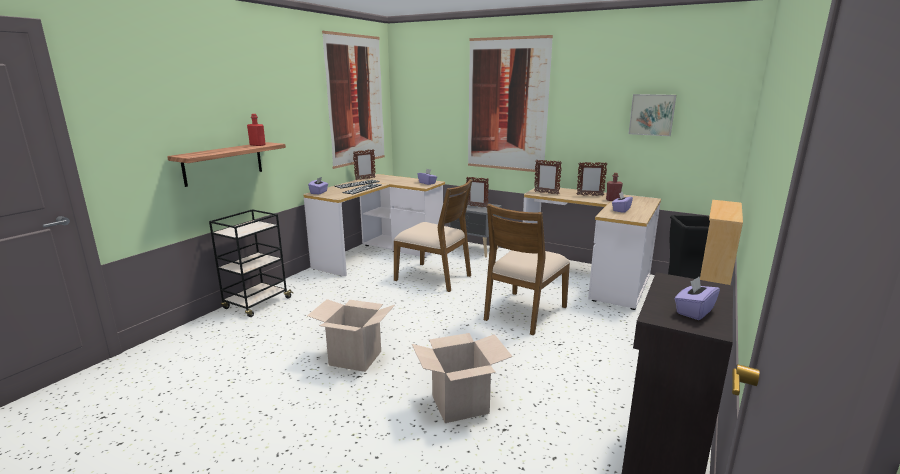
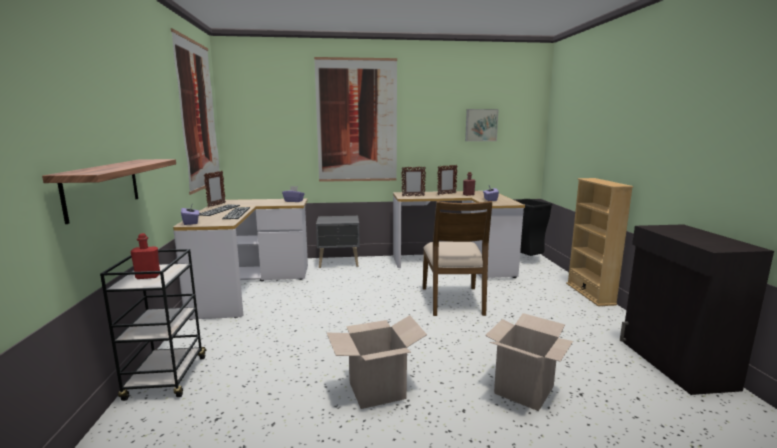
camera: 35 degrees left, 5 degrees down
(257, 145) = (144, 161): red bottle -> red bottle (148, 276)
(434, 277) = (338, 293): brown chair -> none
(476, 206) = (339, 219): picture frame -> none
(694, 311) = (715, 240): purple tissue box -> none

